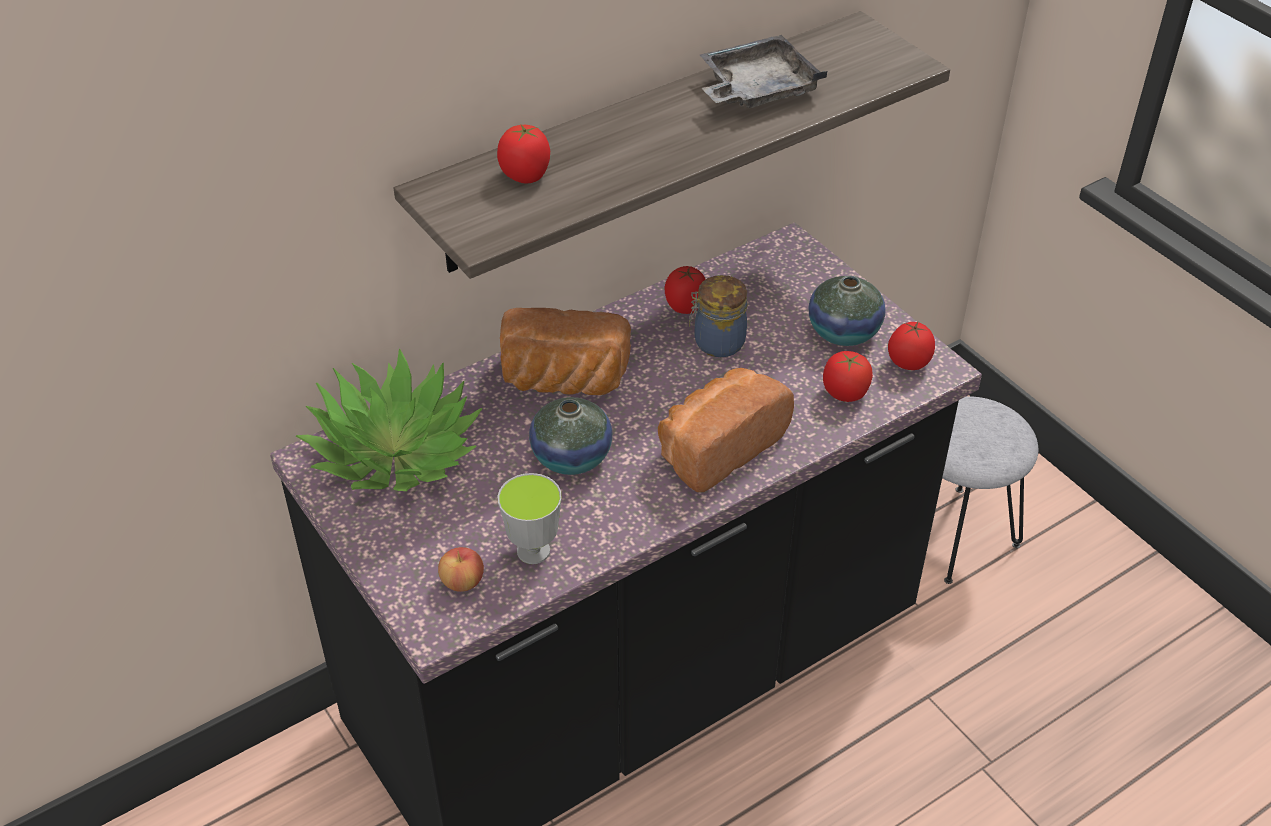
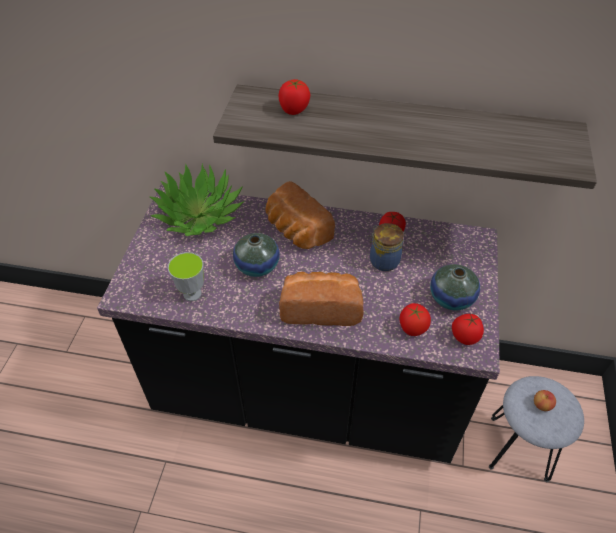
camera: 45 degrees right, 5 degrees up
(462, 582) = (153, 285): apple -> apple (542, 405)
(756, 89) = (463, 131): grey tray -> none

